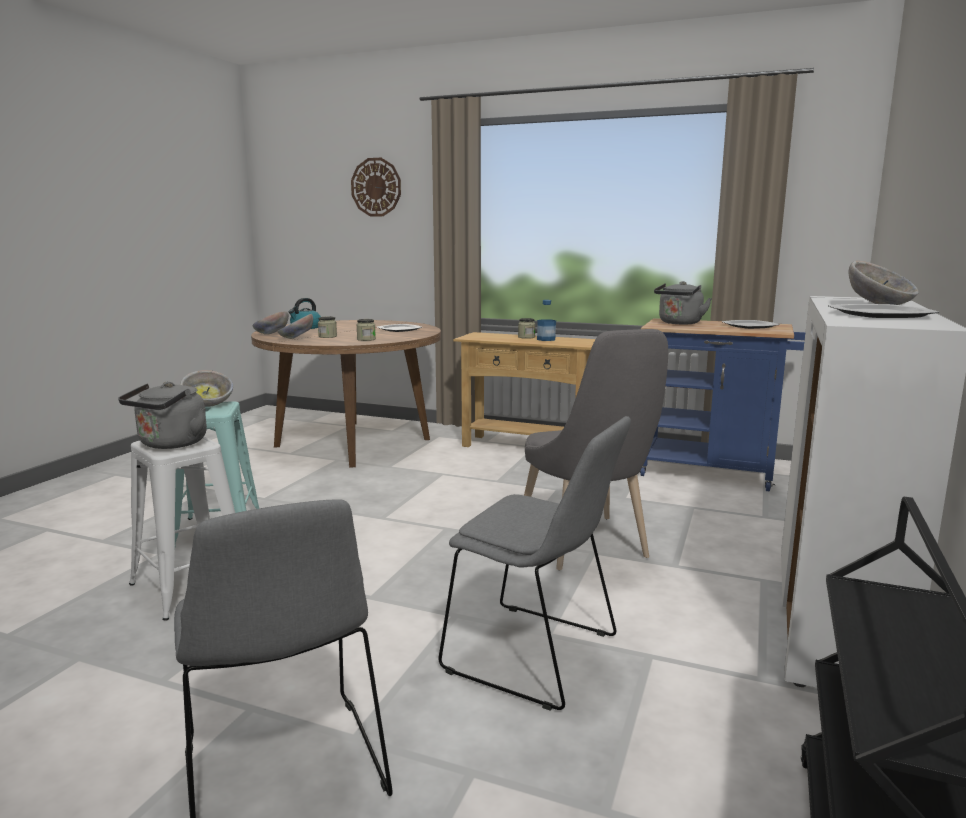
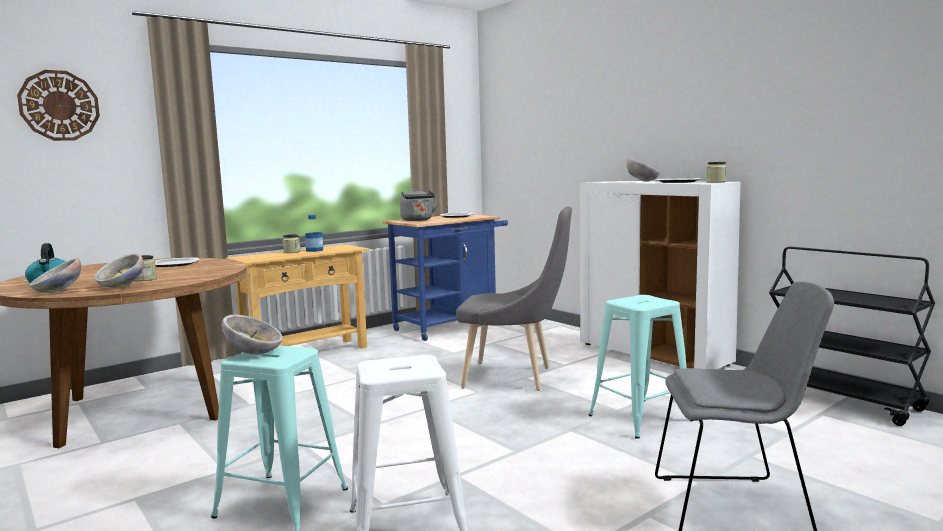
camera: 60 degrees left, 5 degrees down
(170, 444) = (403, 368): grey kettle -> none
(366, 339) = (203, 273): jar -> jar (716, 182)
(536, 655) = (640, 418): grey chair -> turquoise stool

